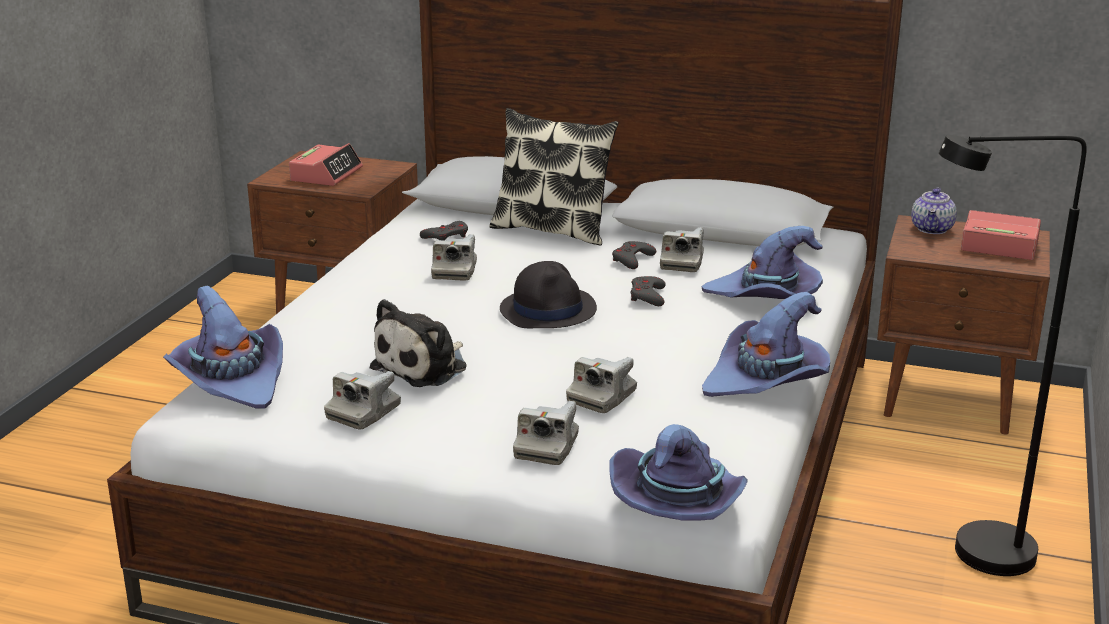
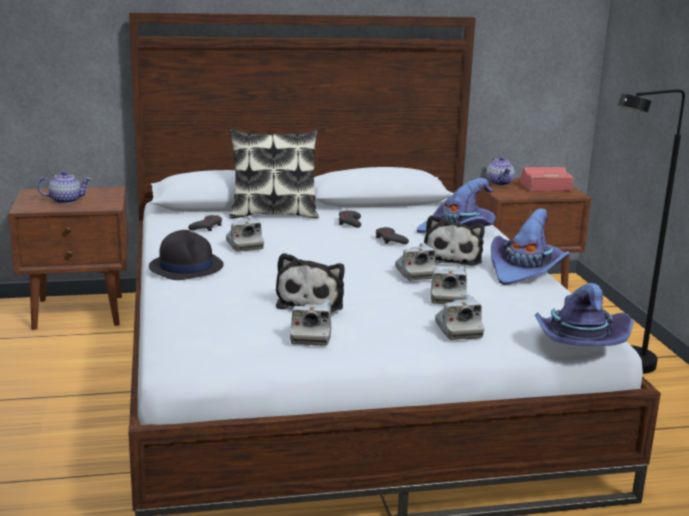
camera: 30 degrees left, 5 degrees down
(231, 380) = (184, 335): purple hat -> none
(326, 174) = (66, 200): alarm clock -> teapot
(548, 309) = (342, 256): black hat -> black hat (186, 267)
(682, 262) = (382, 220): camera -> camera (415, 273)
(695, 339) = (452, 257): none -> plush toy

